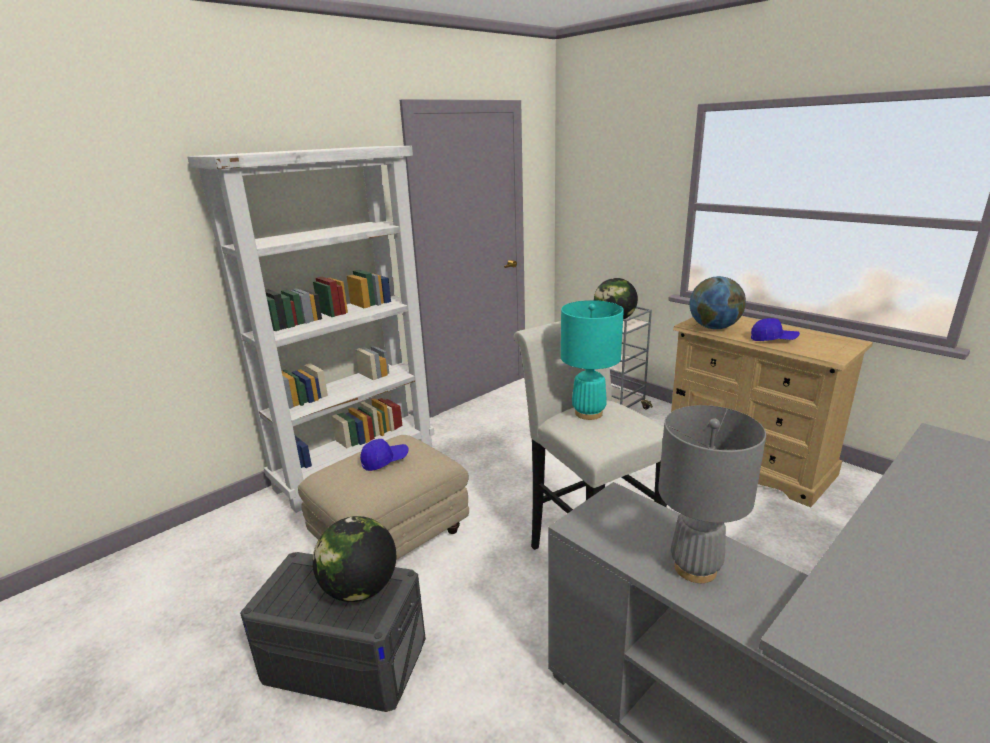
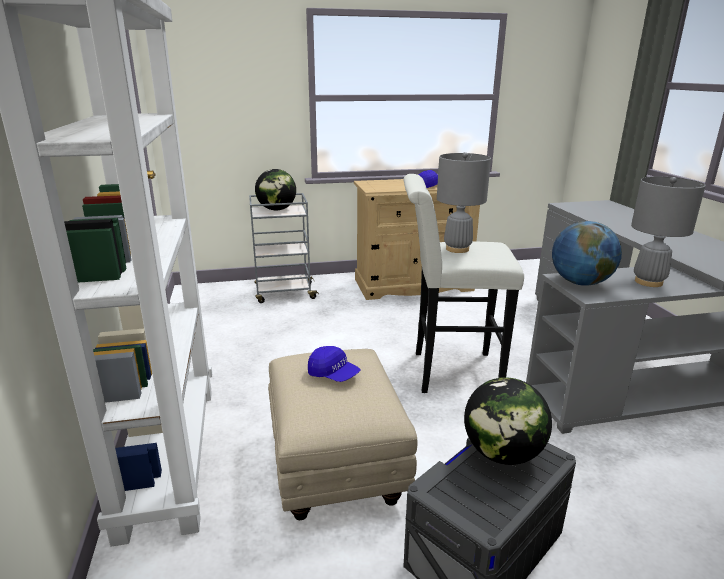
camera: 60 degrees left, 0 degrees up
(385, 461) = (333, 375): blue cap -> blue cap turned 120 degrees clockwise
(589, 413) = (457, 249): turquoise table lamp -> grey table lamp
(714, 328) = (388, 188): globe -> globe (580, 283)

